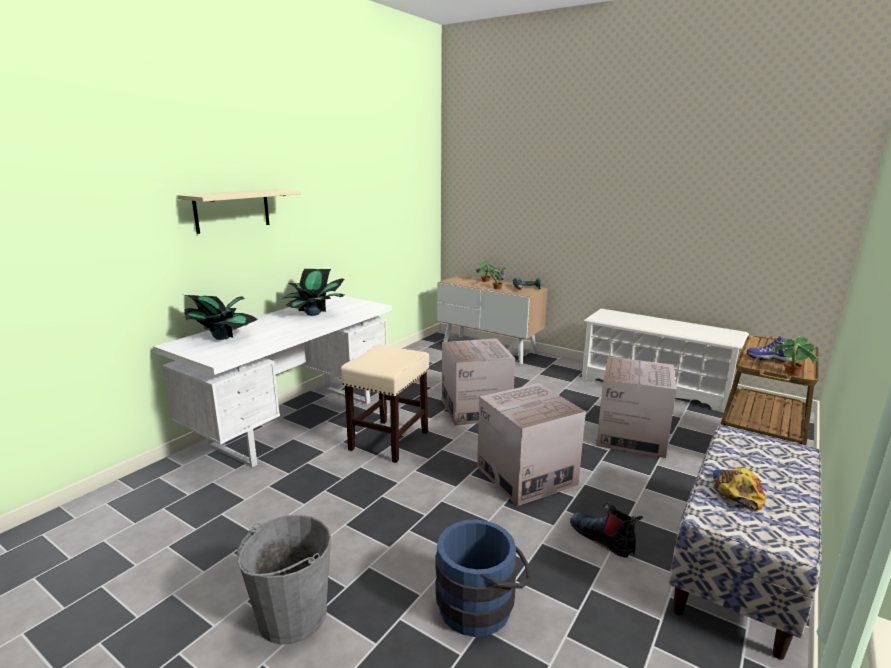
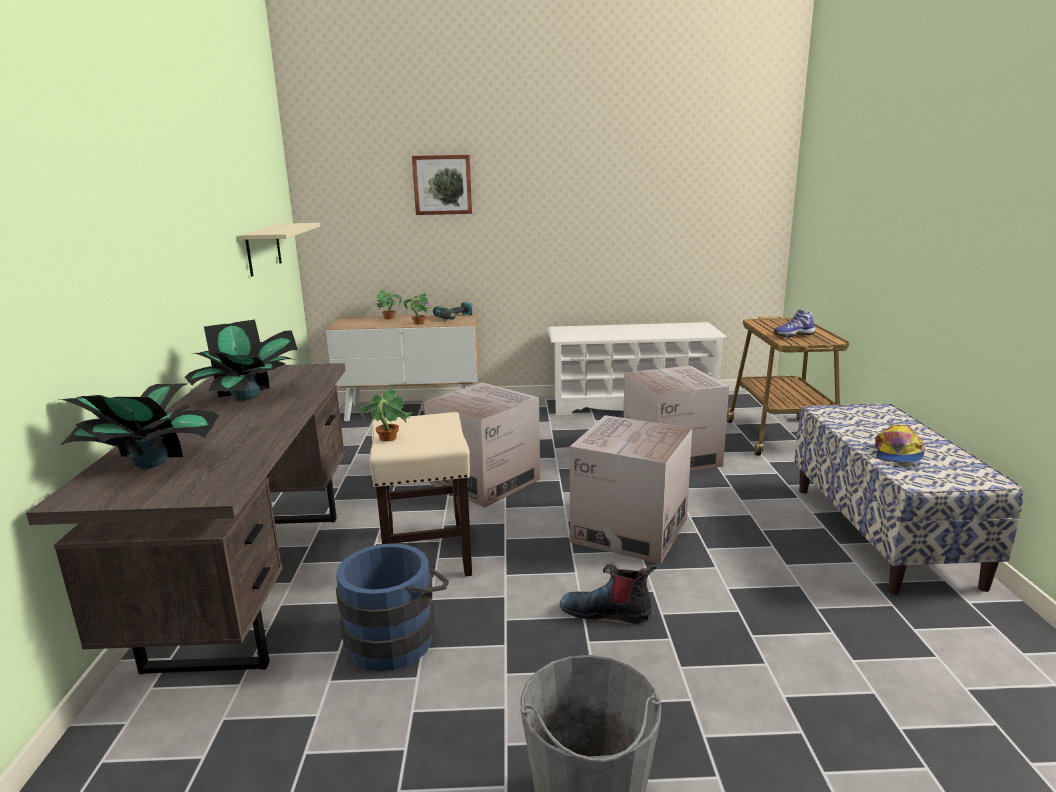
camera: 35 degrees left, 0 degrees up
(232, 210) = (89, 231): beige shelf -> beige shelf (263, 249)
(296, 422) = (254, 581): white desk -> brown desk
(482, 604) = (755, 674): blue bucket -> blue bucket (397, 637)
(535, 189) = (442, 185): none -> picture
(603, 538) = (768, 559): boot -> boot (607, 612)
(736, 491) = (898, 454): cap -> cap turned 135 degrees counterclockwise
(791, 372) = (825, 341): potted plant -> potted plant (387, 438)

